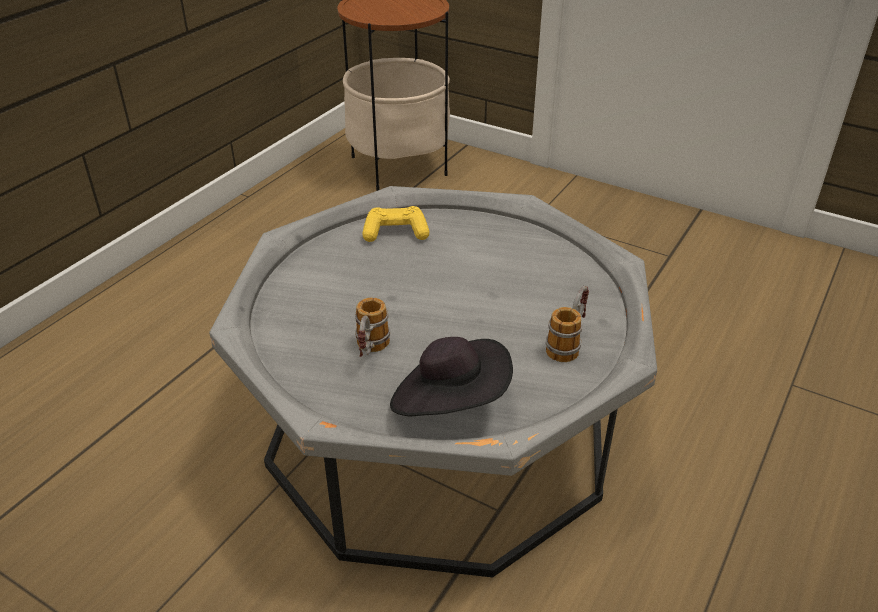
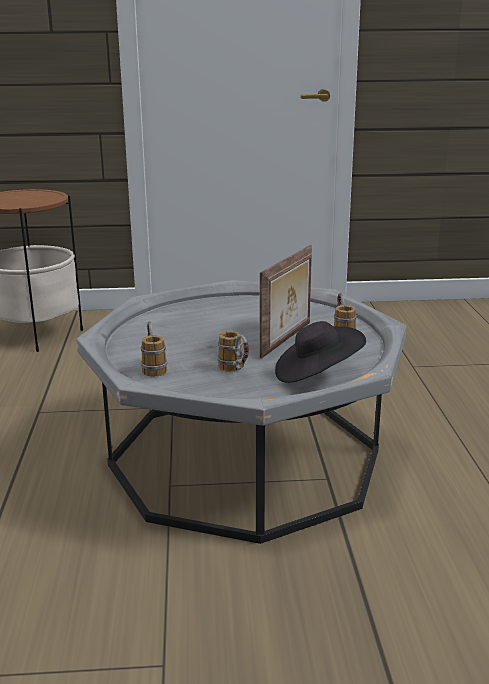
camera: 35 degrees left, 15 degrees down
(298, 305) = (153, 366): none -> mug
(395, 232) = (164, 319): yellow game controller -> none
(489, 324) = (287, 340): none -> picture frame

